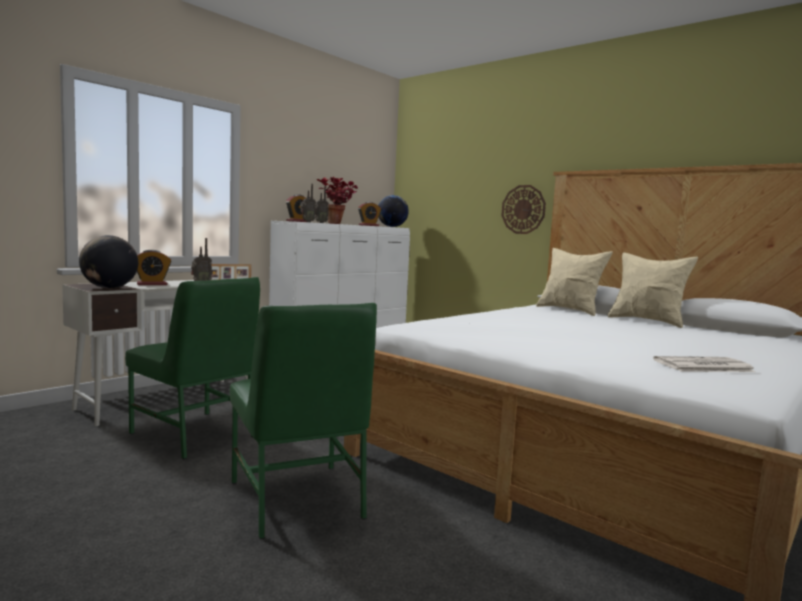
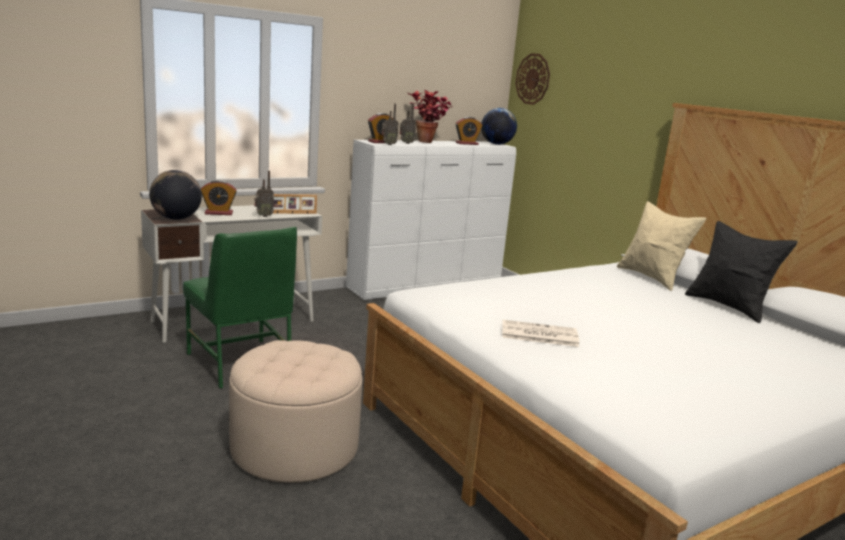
camera: 15 degrees right, 10 degrees up
(298, 500) = (294, 447): green chair -> beige ottoman
(523, 209) = (638, 142): wall clock -> wall clock (533, 79)
(647, 321) = (728, 307): beige pillow -> black pillow
(702, 366) = (683, 394): newspaper -> newspaper (538, 334)

